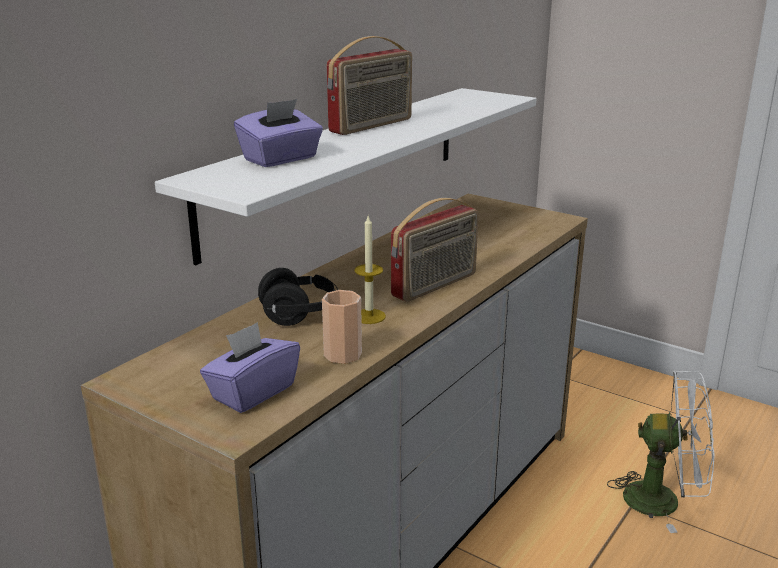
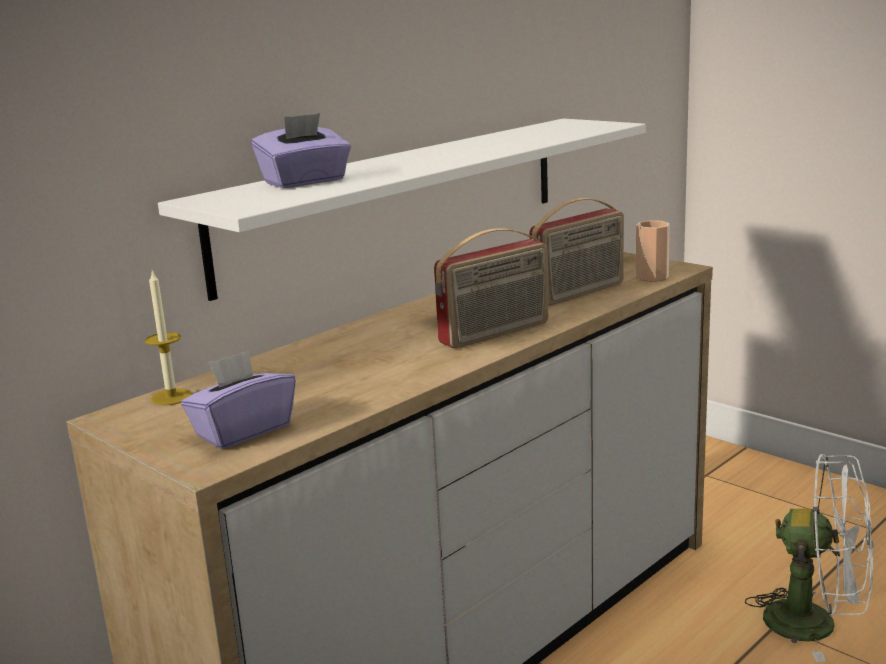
camera: 10 degrees right, 5 degrees down
(300, 314) = (328, 360): black headphones -> none
(342, 354) = (358, 397): cup -> cup (652, 277)
(369, 316) = (405, 362): candle -> candle (171, 397)
(372, 126) = (430, 152): radio -> radio (579, 293)

